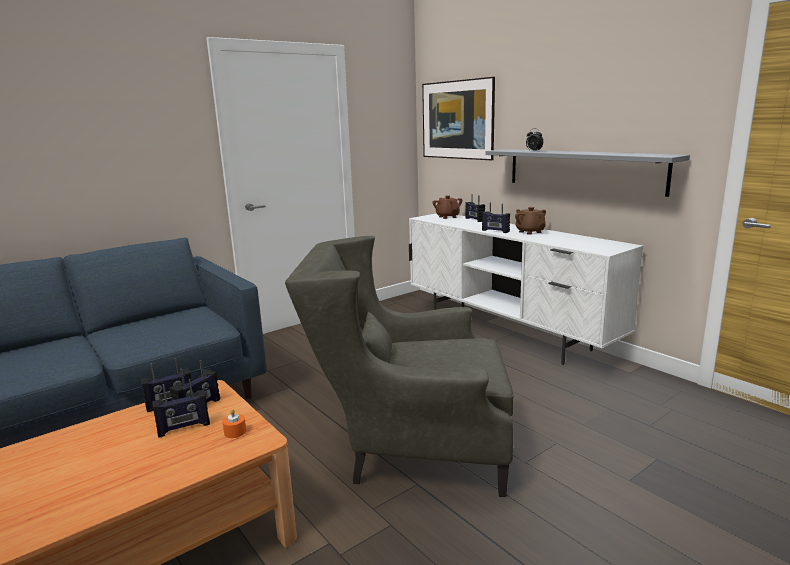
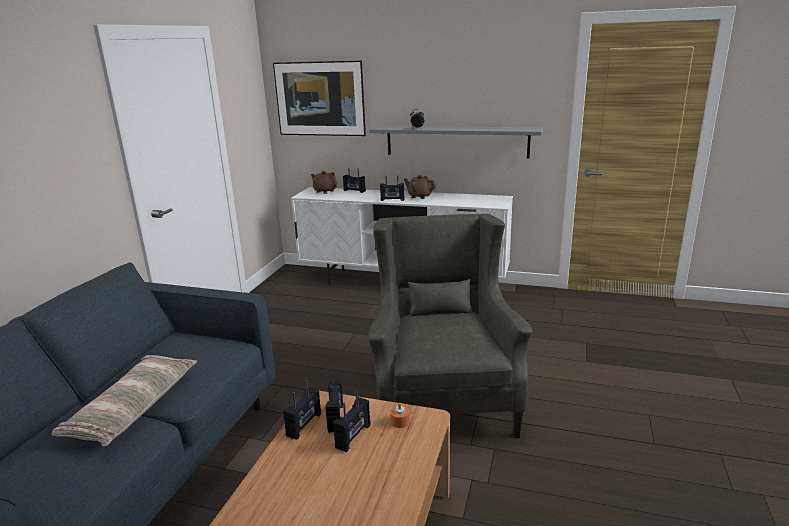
camera: 35 degrees left, 5 degrees up
(96, 347) = (133, 408): none -> pillow
(410, 448) = (443, 394): grey armchair -> grey armchair turned 120 degrees clockwise

